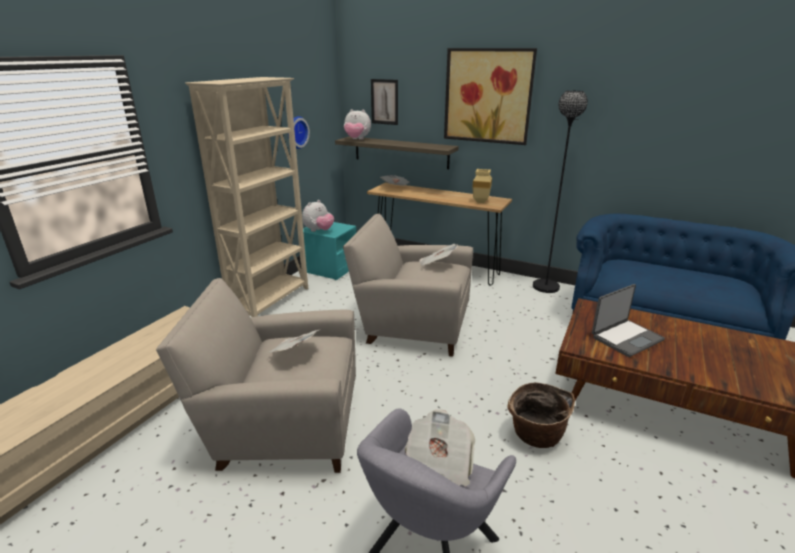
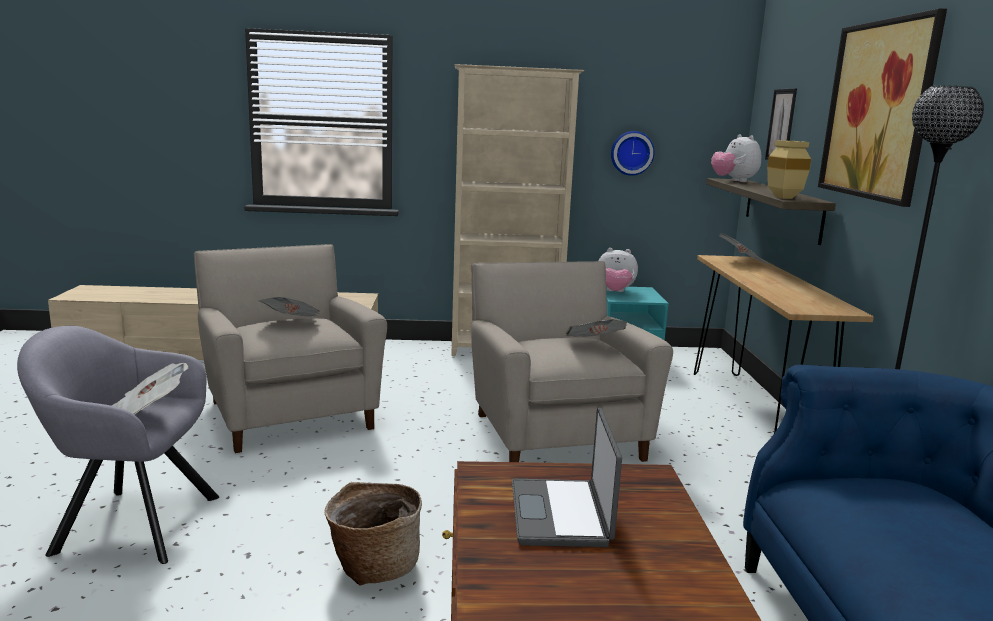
camera: 60 degrees right, 10 degrees down
(482, 201) = (802, 302): beige vase -> beige vase (786, 198)
(626, 338) = (562, 514): laptop -> laptop turned 60 degrees clockwise

